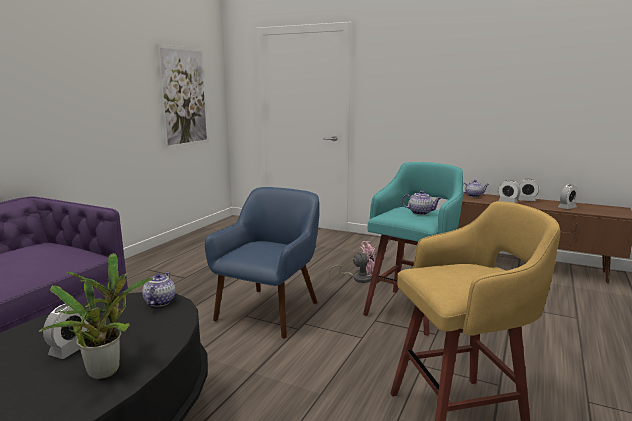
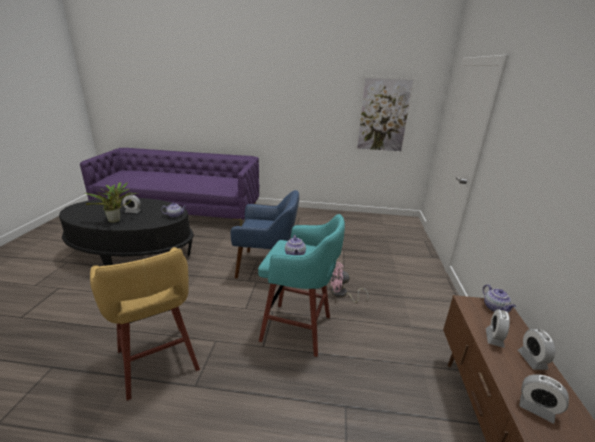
camera: 70 degrees right, 10 degrees up
(358, 278) = (342, 294): pink fan -> pink fan turned 120 degrees clockwise

